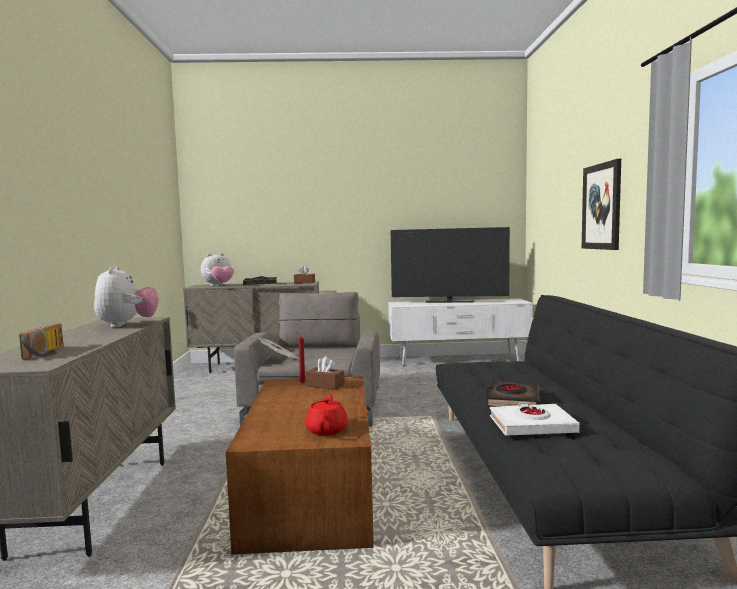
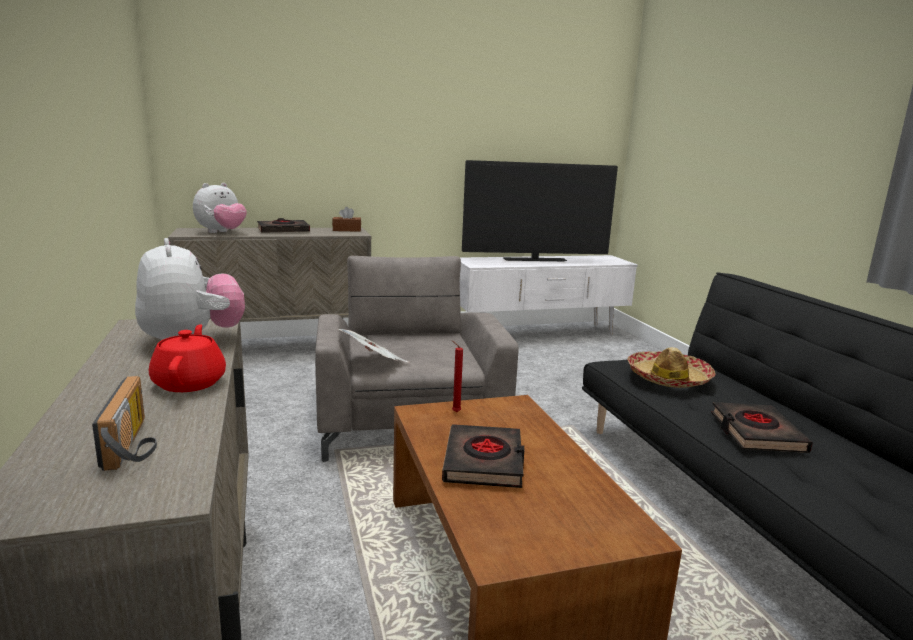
camera: 15 degrees left, 10 degrees up
(292, 404) = (484, 462): none -> black book
(325, 385) = (494, 416): brown tissue box -> none
(327, 430) = (588, 518): red teapot -> red teapot (190, 382)
(484, 371) = (668, 378): none -> hat
(532, 425) = (829, 483): white book -> none
(601, 206) = (783, 157): picture -> none

